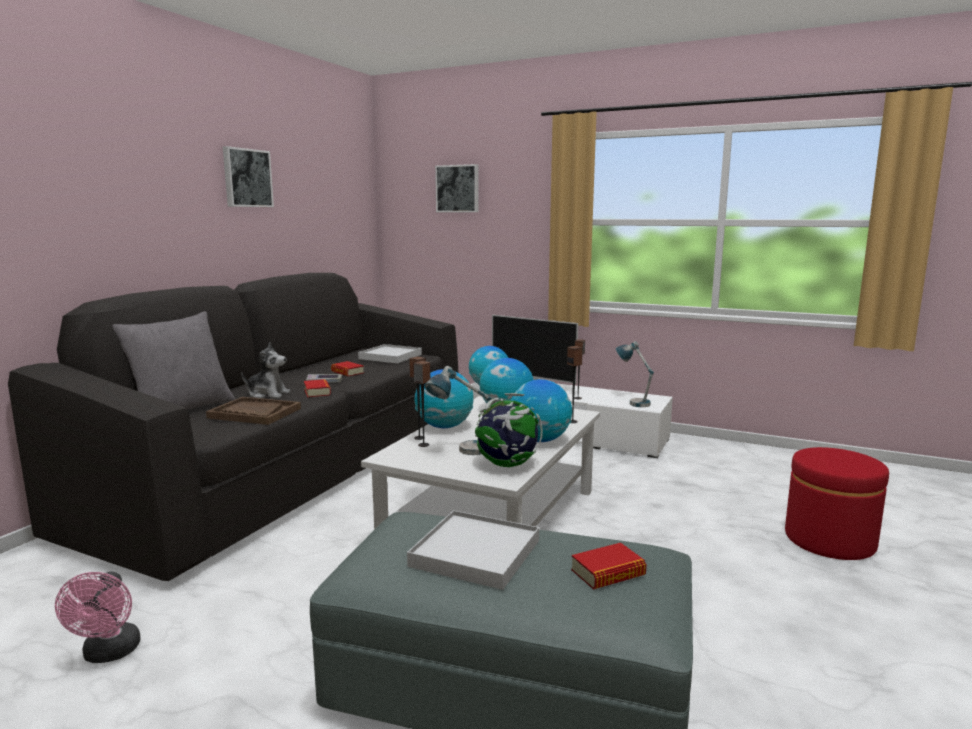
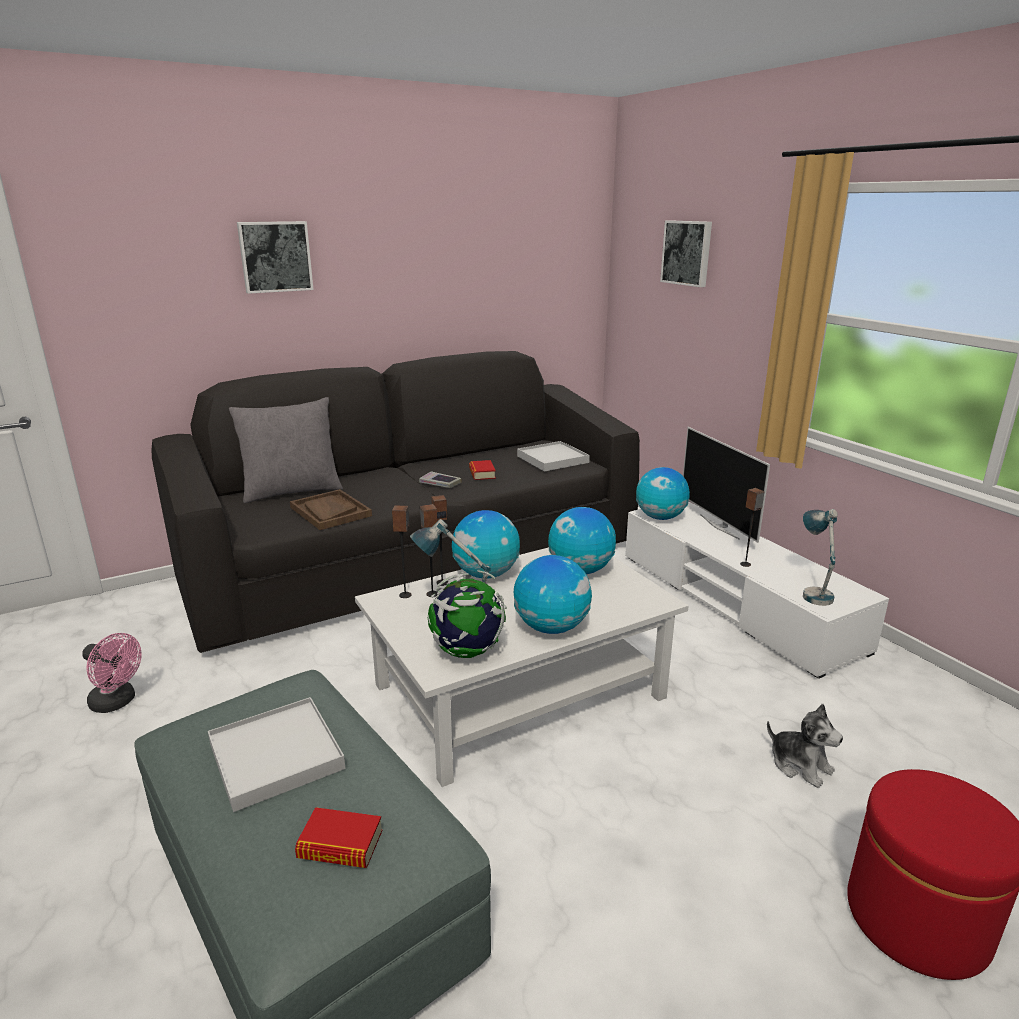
camera: 35 degrees right, 10 degrees up
(109, 654) = (117, 702): pink fan -> pink fan turned 90 degrees counterclockwise
(246, 178) = (415, 247): picture -> picture (275, 256)
(267, 394) = (375, 488): plush toy -> plush toy (800, 765)
(317, 392) = (414, 497): book -> none
(572, 421) = (630, 611): speaker -> speaker (405, 595)

